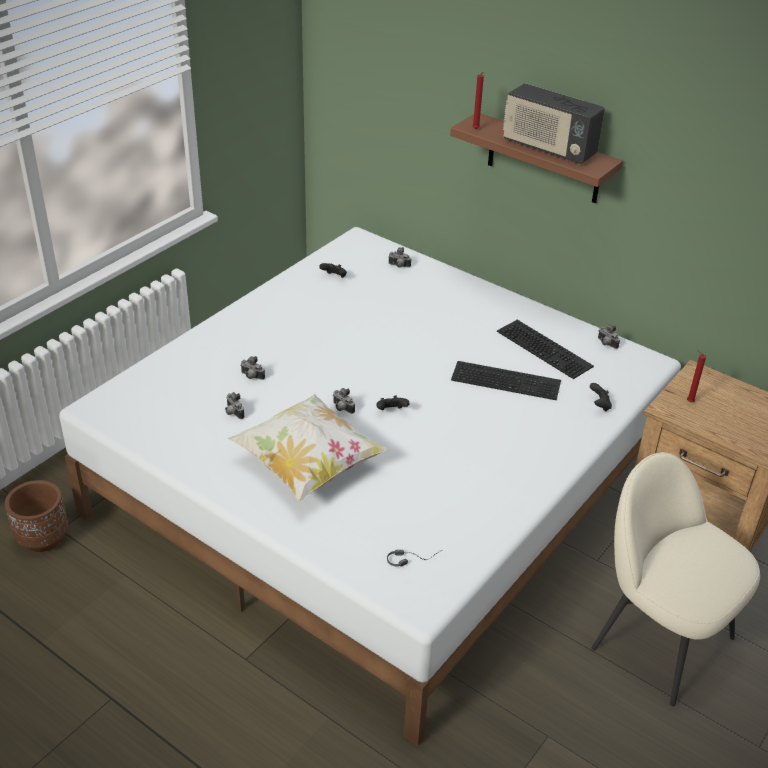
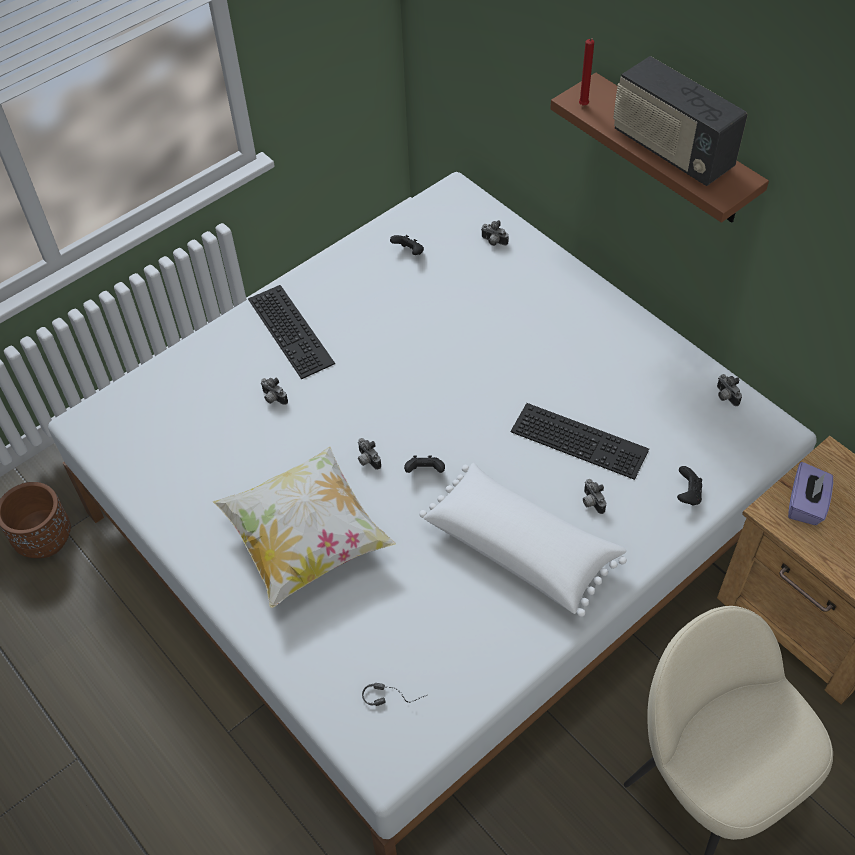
camera: 15 degrees right, 15 degrees up
(233, 413) = (239, 451): camera -> camera (591, 502)
(483, 451) = (521, 547): none -> white pillow
(546, 348) = (645, 395): keyboard -> keyboard (293, 331)
(688, 402) = (806, 504): red candle -> purple tissue box

